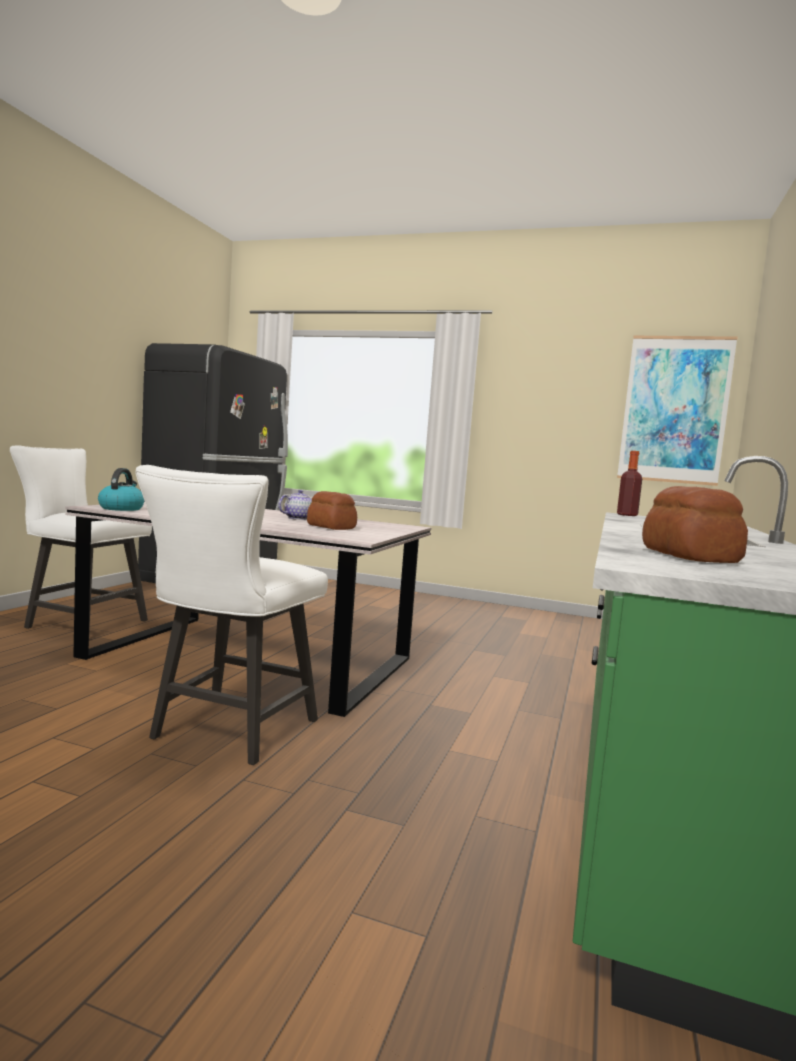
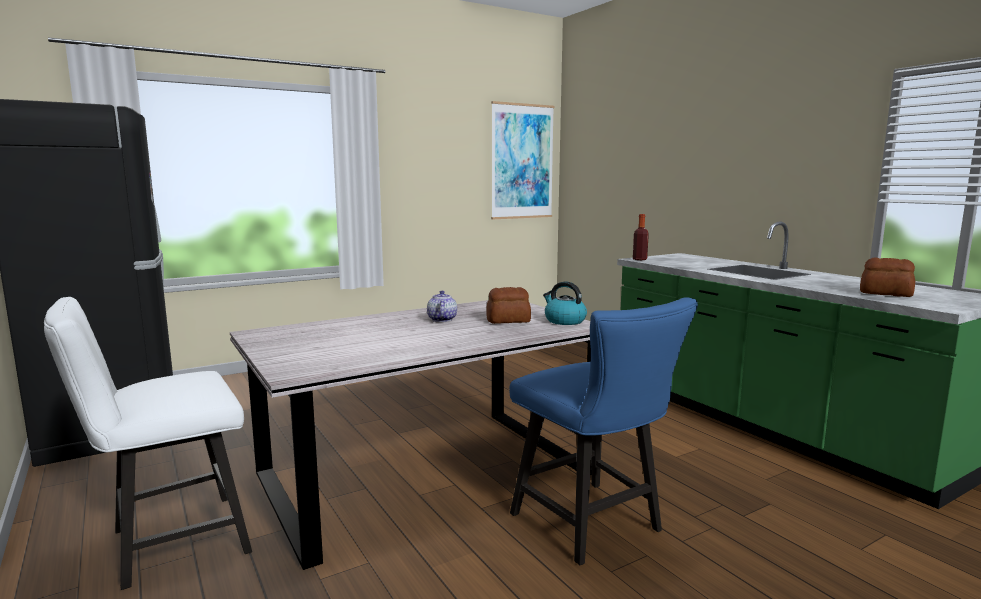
camera: 50 degrees left, 5 degrees up
(121, 508) = (319, 365): kettle -> kettle (564, 321)
(228, 733) = (593, 526): white chair -> blue chair

